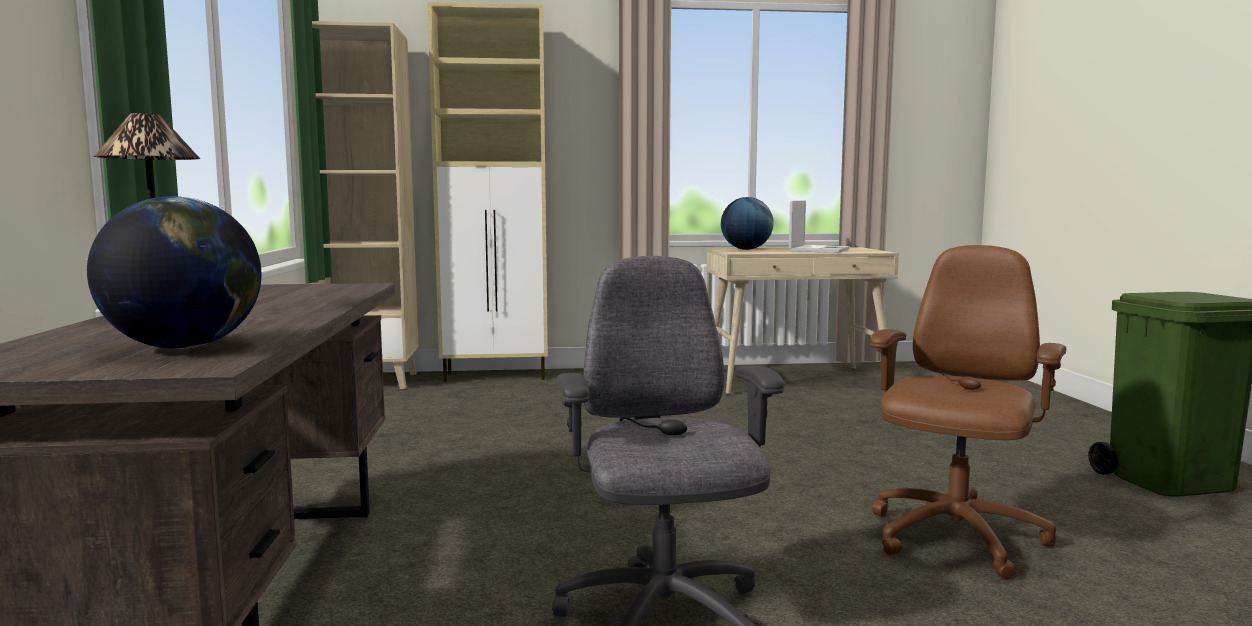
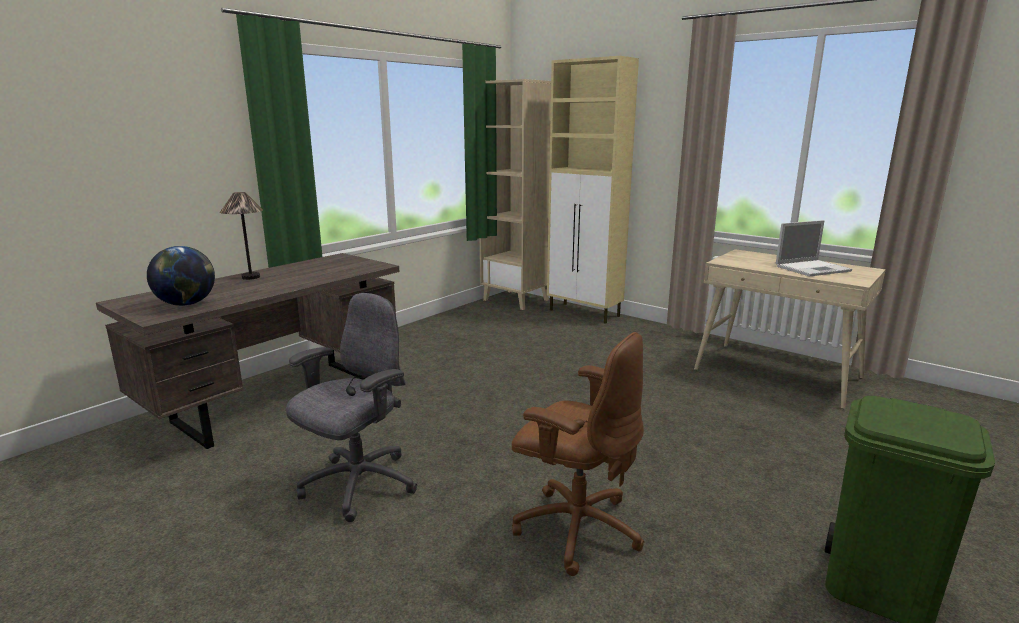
camera: 45 degrees right, 10 degrees up
(746, 249) = (753, 257): globe -> none
(954, 539) = (576, 528): brown office chair -> brown office chair turned 45 degrees clockwise

